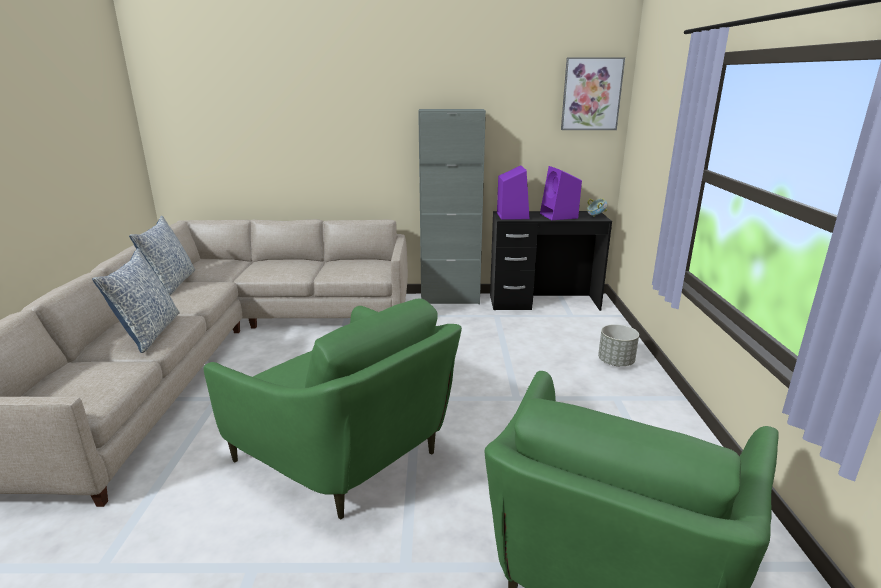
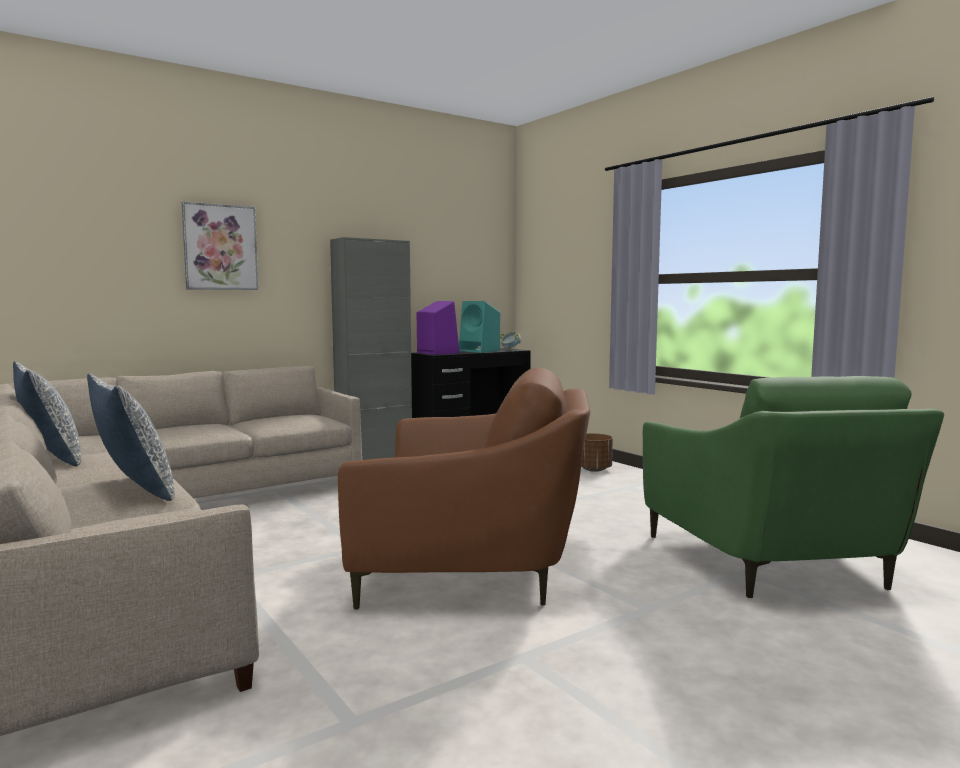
camera: 35 degrees left, 15 degrees down
(348, 454) = (472, 570): green armchair -> brown armchair
(559, 216) = (480, 351): purple speaker -> turquoise speaker
(591, 94) = (486, 234): picture -> picture (220, 247)
(615, 362) = (593, 469): grey planter -> brown planter

